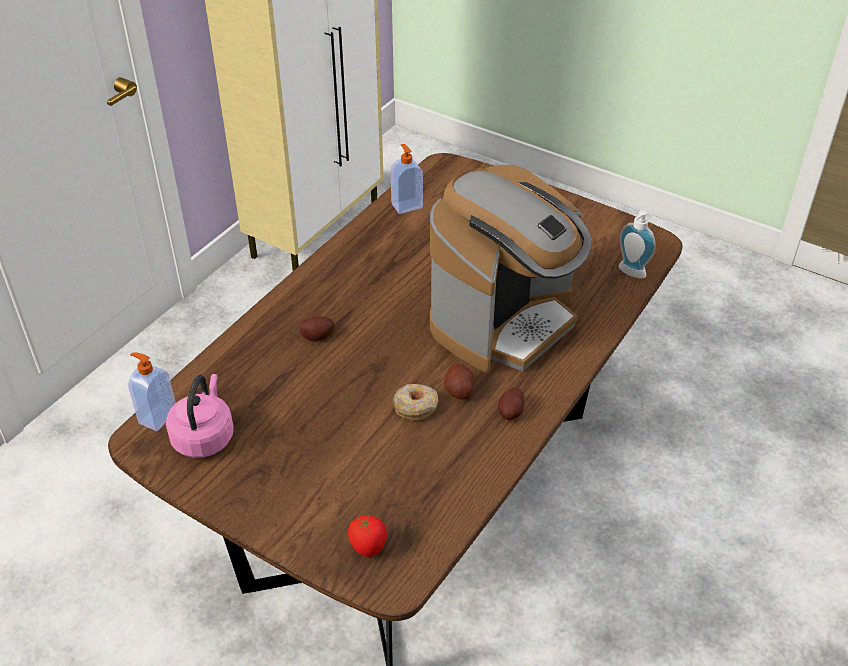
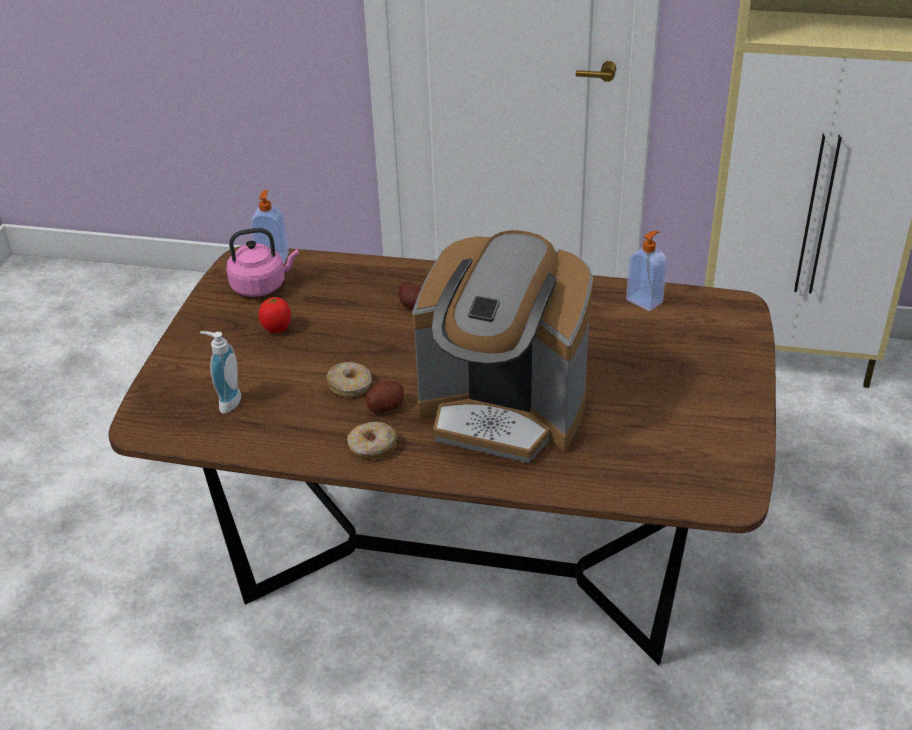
camera: 70 degrees right, 5 degrees down
(368, 548) = (173, 404): tomato -> tomato (277, 329)
(510, 412) = (372, 447): potato -> donut
(630, 273) = (654, 489): soap dispenser -> soap dispenser (226, 402)

